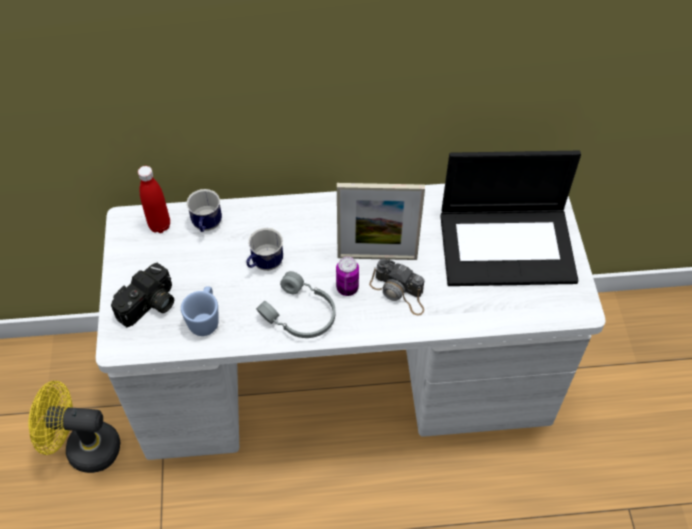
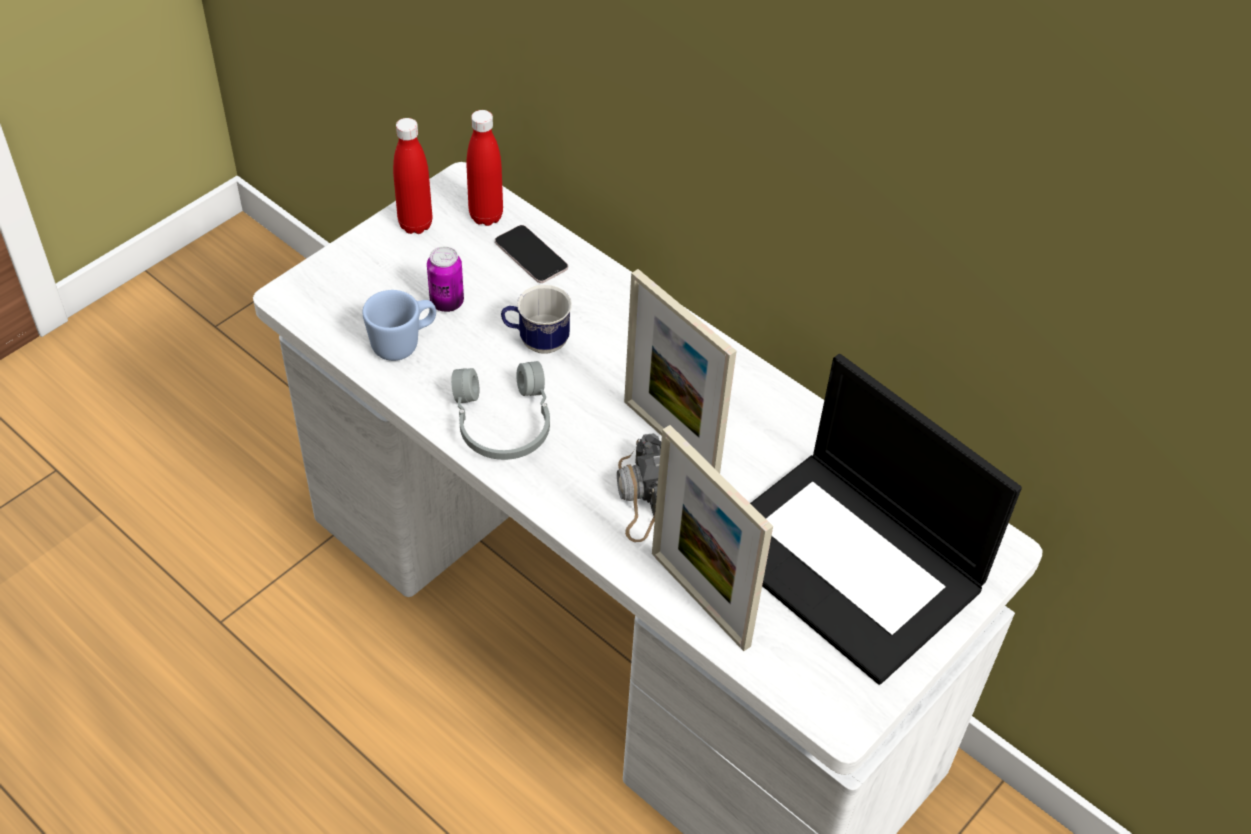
camera: 45 degrees right, 5 degrees down
(84, 448) = (277, 454): yellow fan -> none
(131, 258) = (415, 225): none -> red bottle
(150, 306) = (370, 285): camera -> none
(206, 226) = (531, 255): mug -> phone
(347, 288) = (590, 441): can -> can (447, 302)
(475, 313) = (700, 599): none -> picture frame

